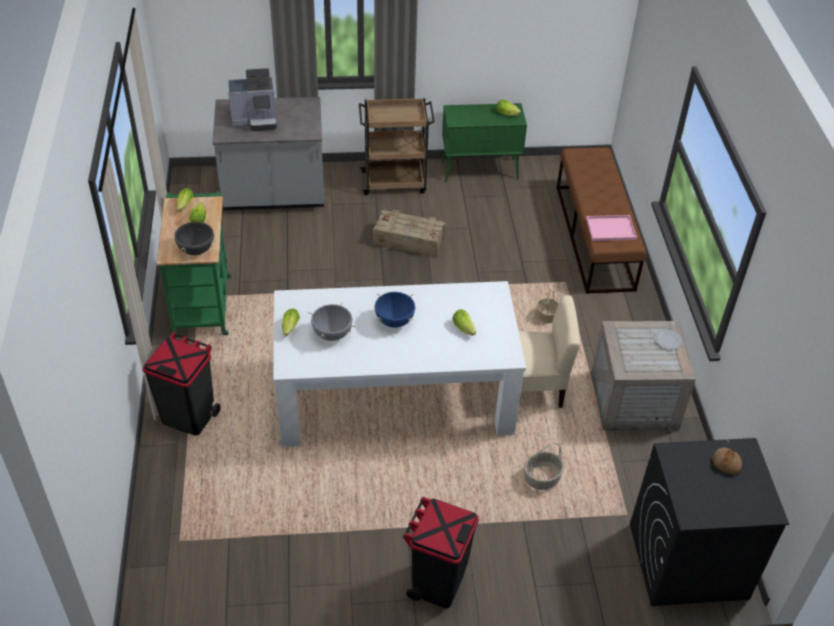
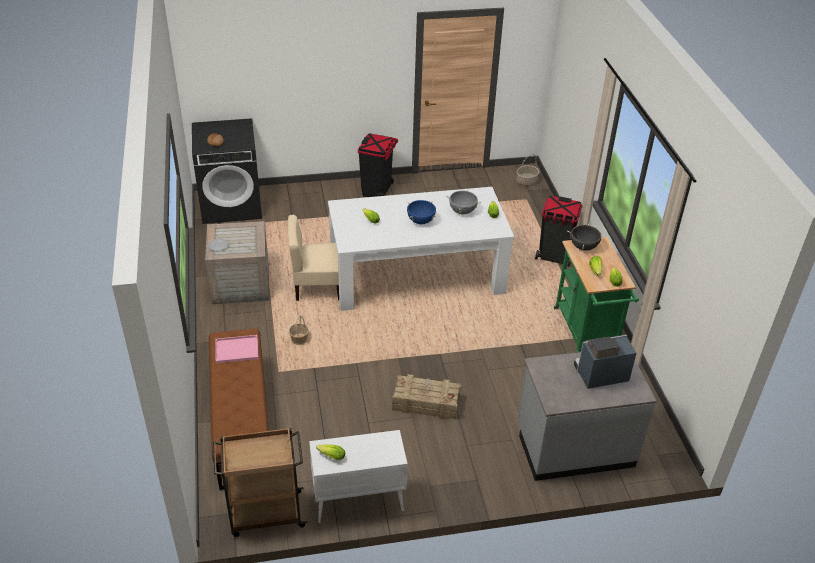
camera: 175 degrees right, 5 degrees down
(395, 182) = (452, 475): brown cart -> brown cart (265, 514)
(480, 170) = (357, 501): green cabinet -> white cabinet
(542, 478) = (314, 237): basket -> basket (526, 181)

